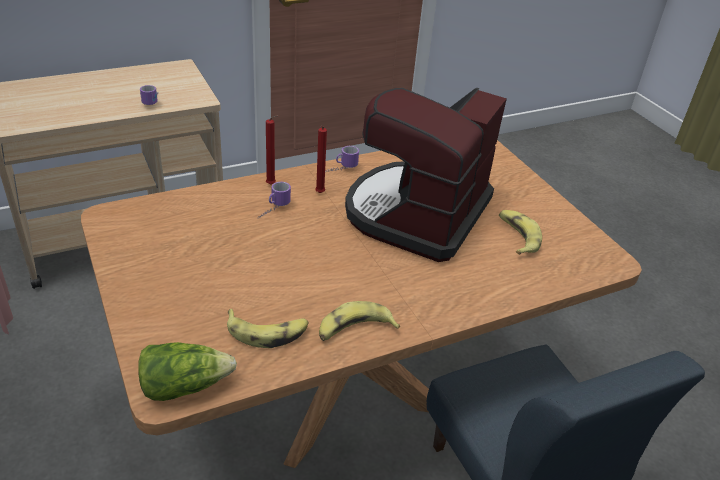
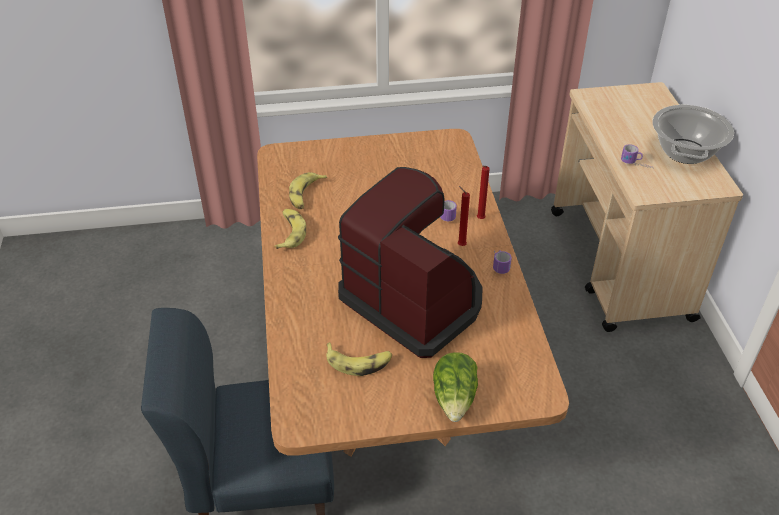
camera: 110 degrees right, 5 degrees up
(125, 78) = (685, 151): none -> cooking pot
(184, 386) = (278, 160): lettuce -> lettuce (455, 398)

